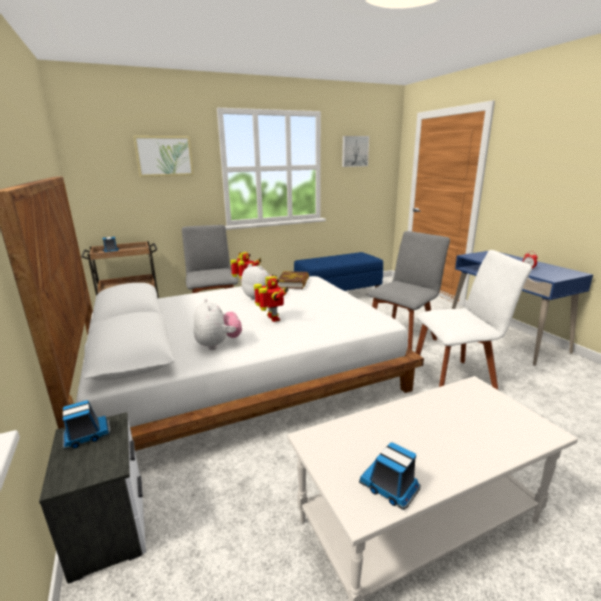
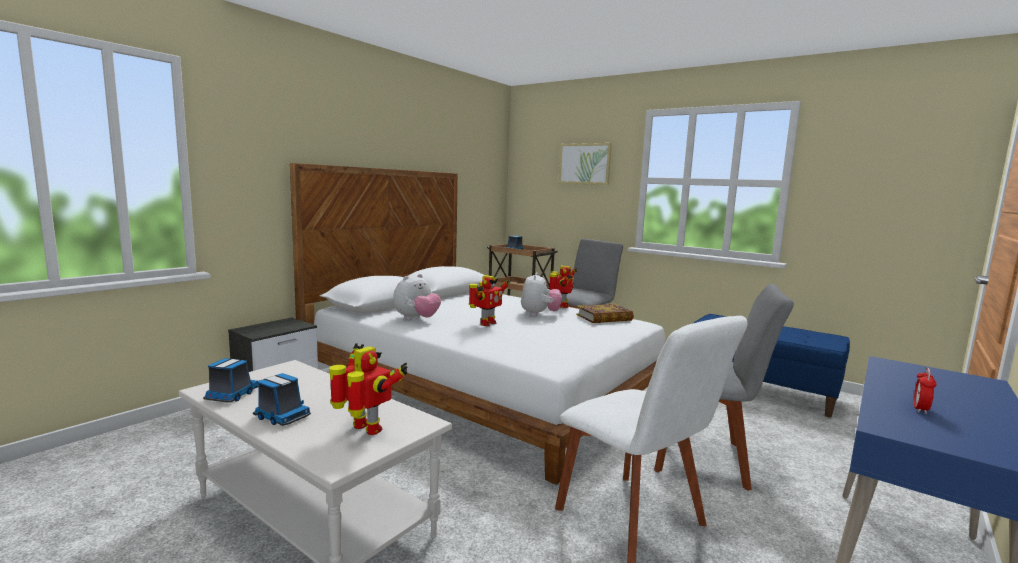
camera: 60 degrees right, 10 degrees down
(86, 436) = (286, 323): toy truck -> toy truck (281, 416)
(354, 151) = (868, 161): picture -> none
(488, 411) = (366, 430): none -> toy robot

